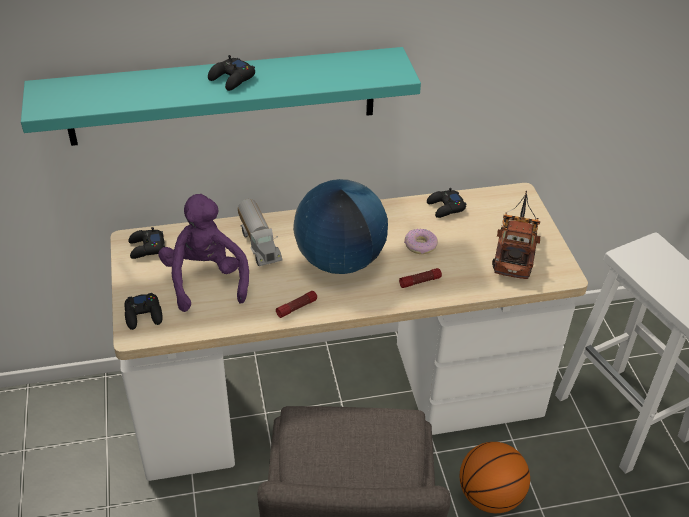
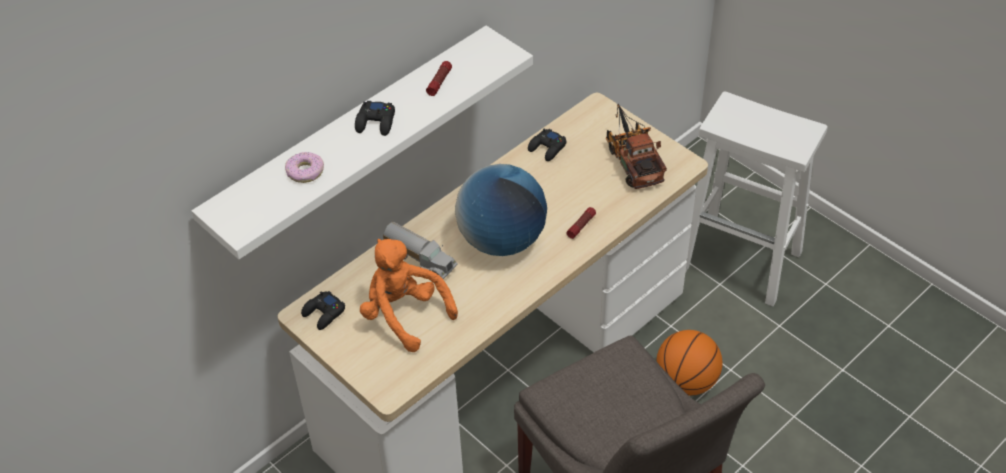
camera: 30 degrees left, 5 degrees up
(144, 315) = (381, 372): black game controller -> none
(206, 279) = (404, 314): purple plush toy -> orange plush toy
(223, 96) = (352, 140): turquoise shelf -> white shelf
(297, 307) = (502, 299): flashlight -> flashlight (439, 82)
(420, 245) = (555, 193): donut -> donut (305, 172)

